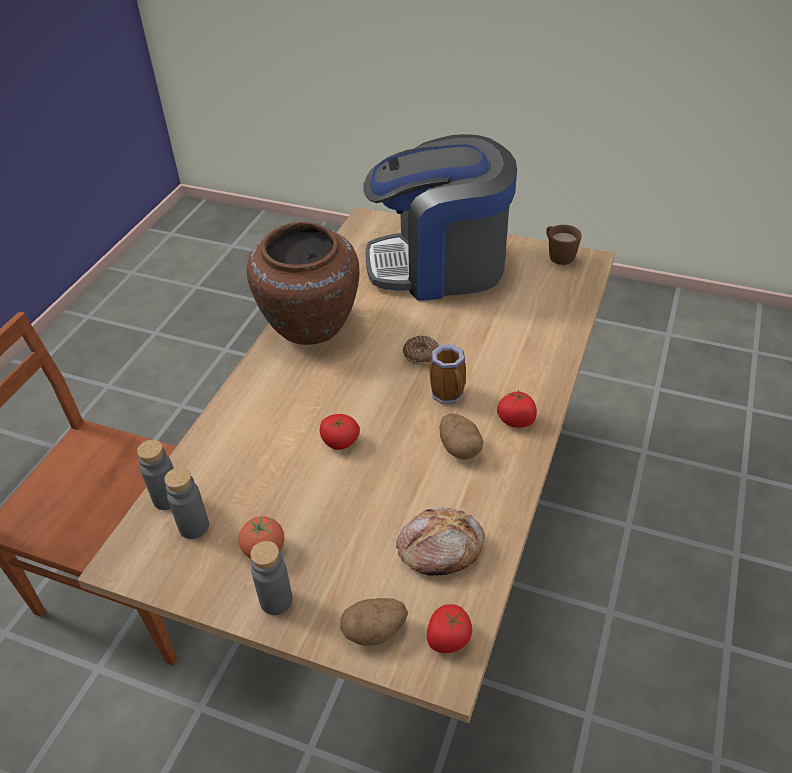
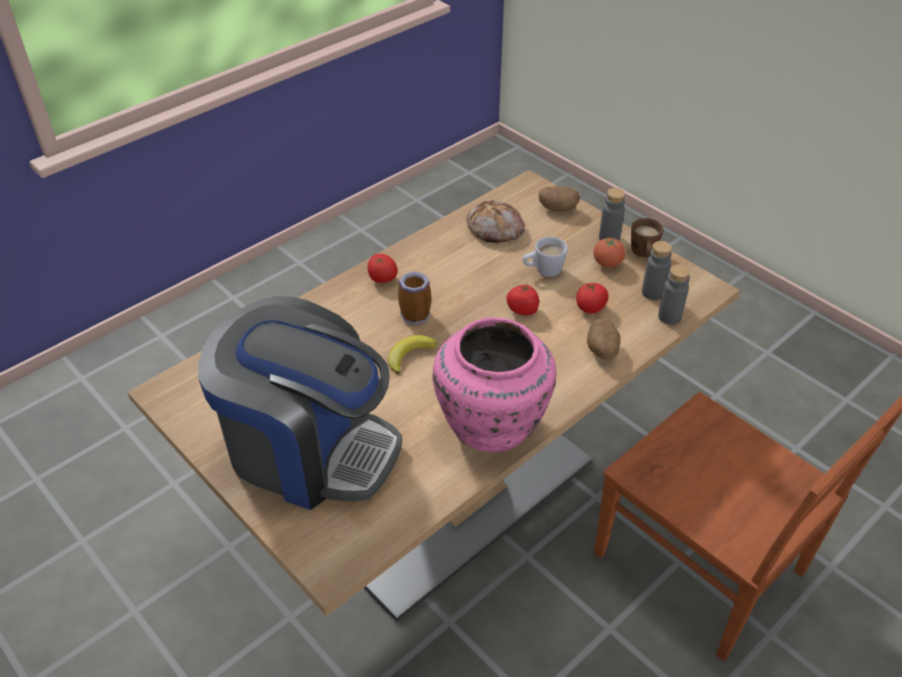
camera: 155 degrees left, 0 degrees up
(310, 327) = (493, 425): brown vase -> pink vase
(342, 504) = (543, 271): none -> white mug
(421, 355) = (409, 355): donut -> banana
(448, 639) = (519, 194): tomato -> tomato (590, 308)
(460, 447) = (438, 276): potato -> potato (602, 351)
(558, 256) = (183, 410): brown mug -> brown mug (643, 255)

